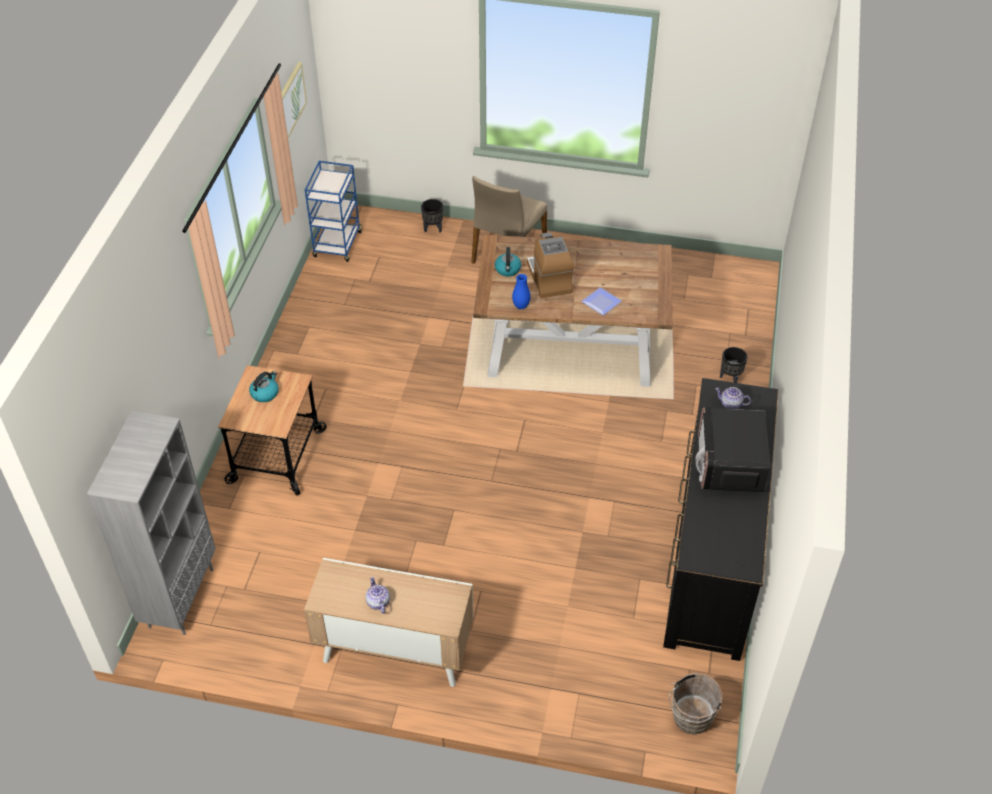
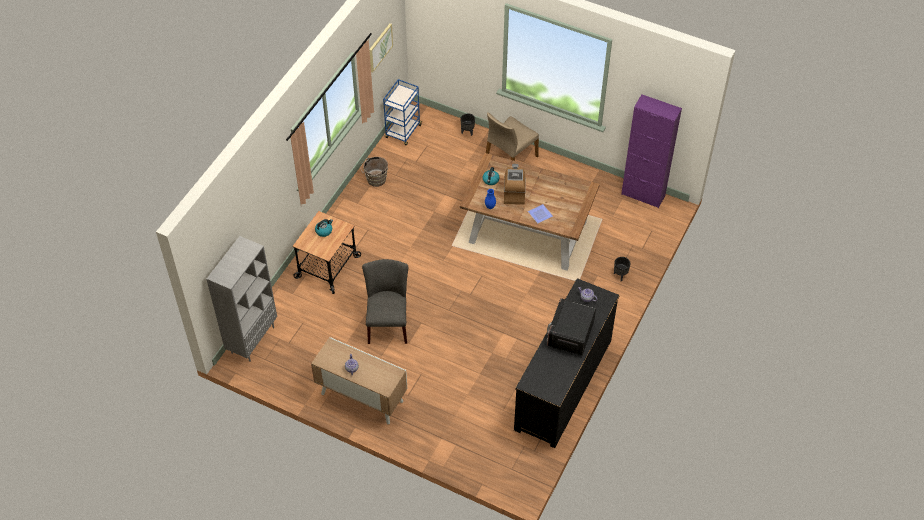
camera: 15 degrees right, 5 degrees up
(400, 521) = (388, 323): none -> grey chair
(690, 719) = (513, 473): brown bucket -> brown bucket (375, 180)
(715, 264) = (643, 195): none -> purple cabinet

